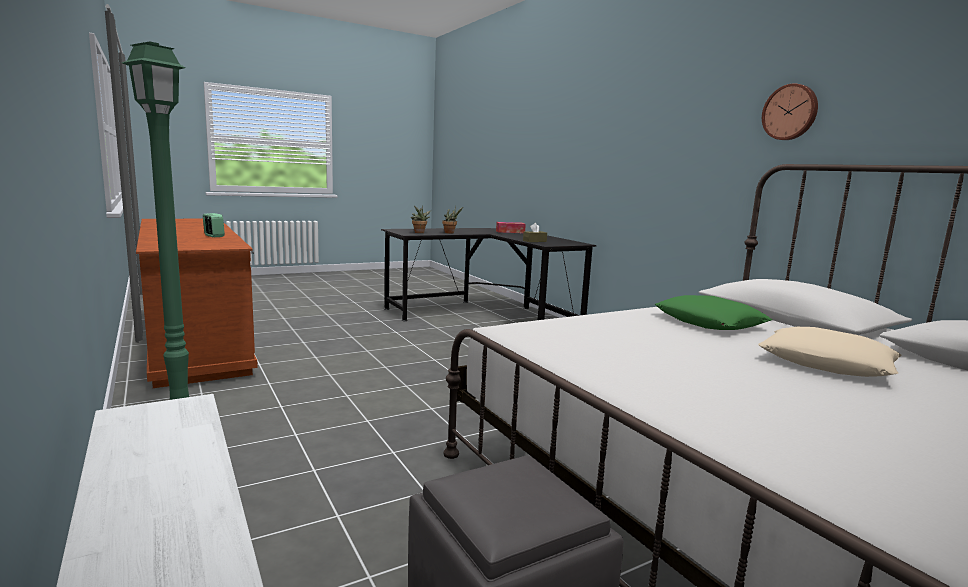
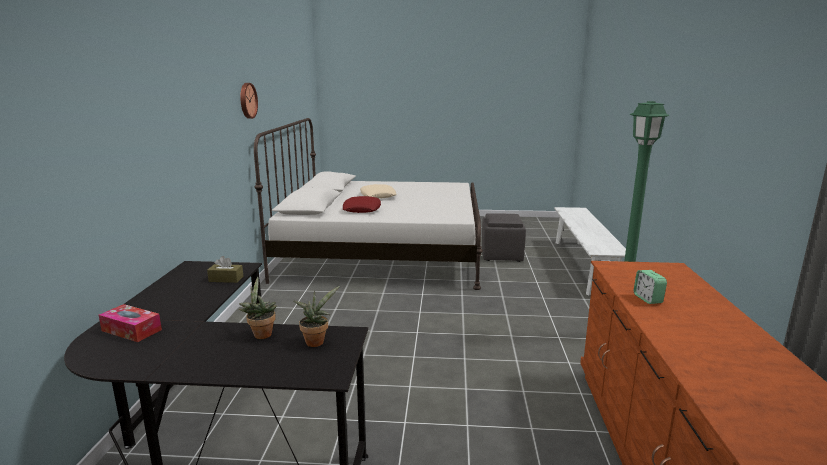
camera: 145 degrees left, 5 degrees up
(709, 322) = (362, 209): green pillow -> red pillow

